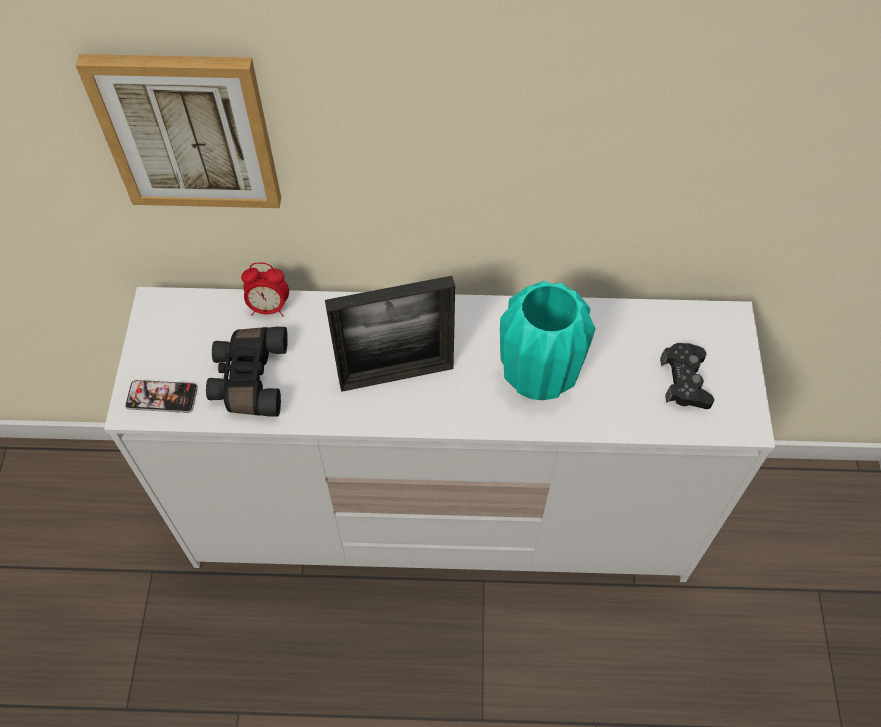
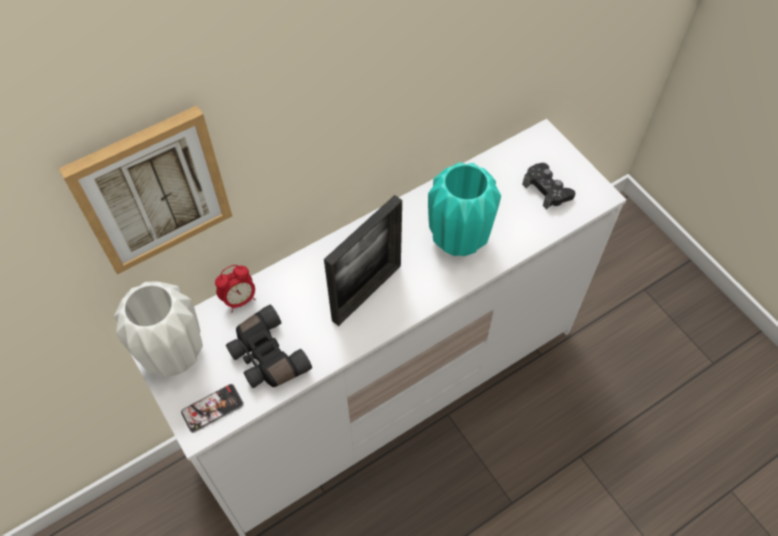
camera: 35 degrees left, 0 degrees up
(168, 323) = (173, 354): none -> white vase

